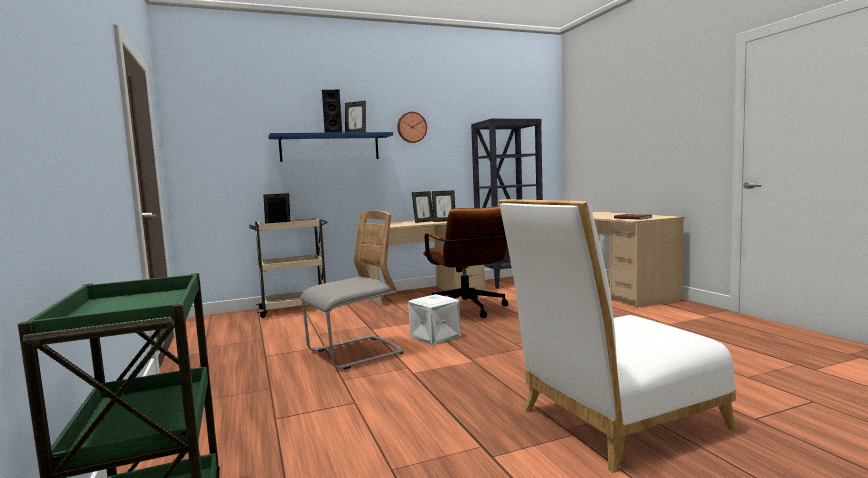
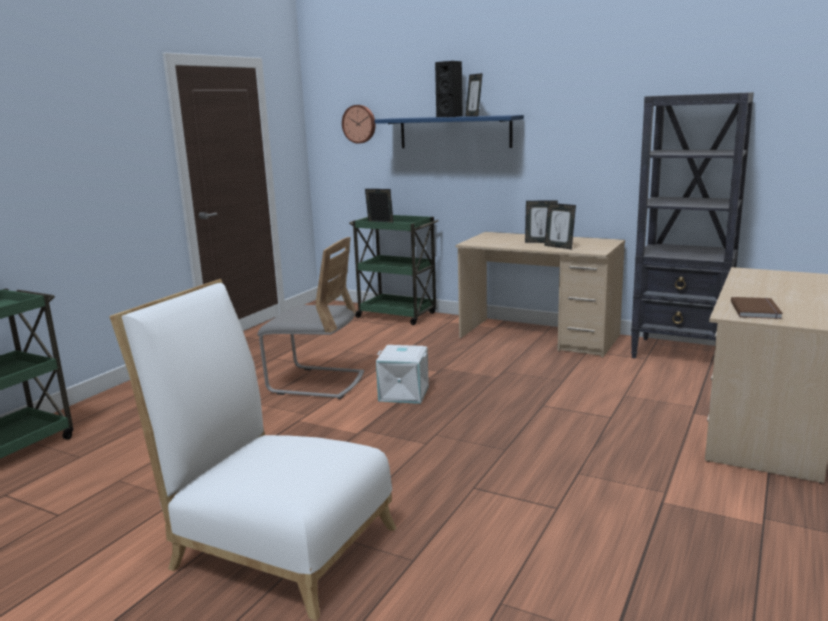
camera: 50 degrees right, 10 degrees up
(294, 309) = (398, 315): beige cart -> green cart
(411, 127) = (561, 103): wall clock -> wall clock (359, 124)
(469, 310) = (513, 377): brown office chair -> none

